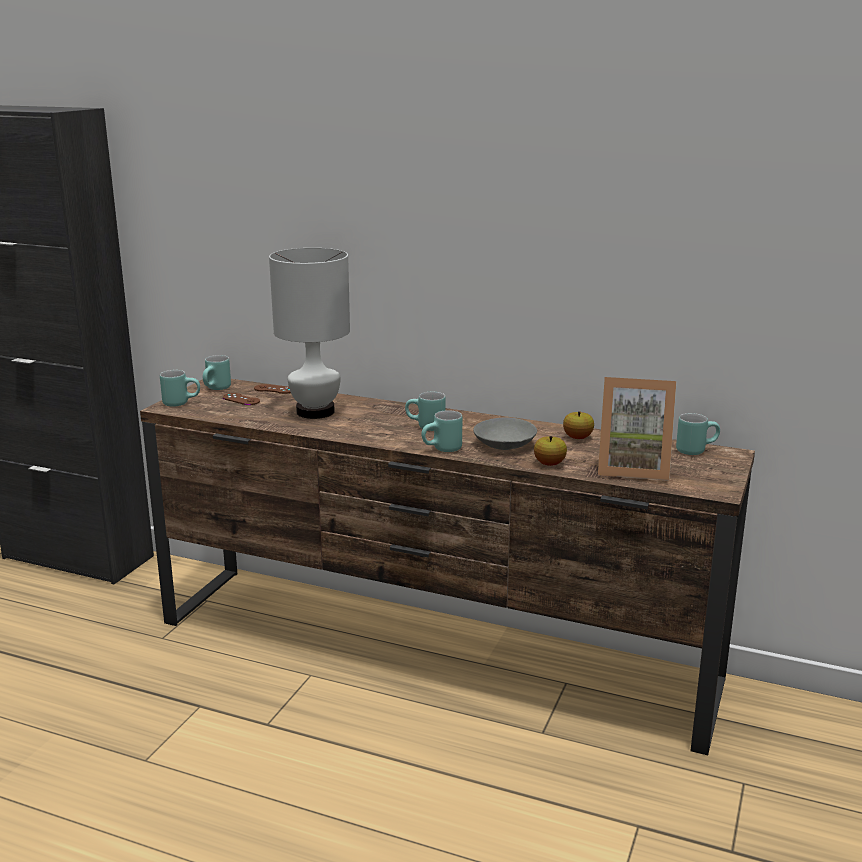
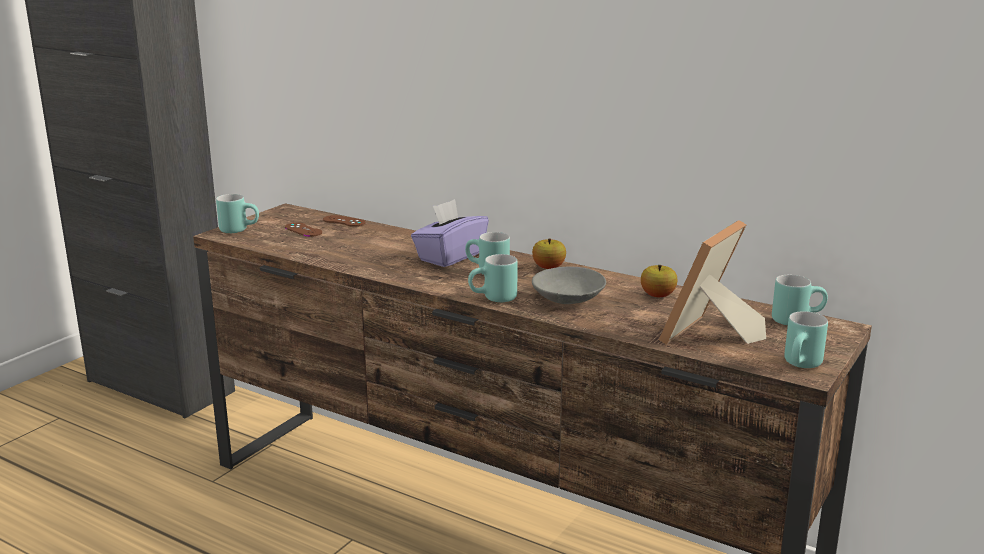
camera: 10 degrees right, 0 degrees up
(217, 389) = (285, 218): turquoise mug -> turquoise mug (803, 366)
(315, 411) = (374, 247): white table lamp -> none
(386, 415) = (450, 256): none -> purple tissue box
(549, 464) = (610, 324): apple -> apple (548, 267)
(632, 468) = (709, 337): picture frame -> picture frame turned 105 degrees clockwise

